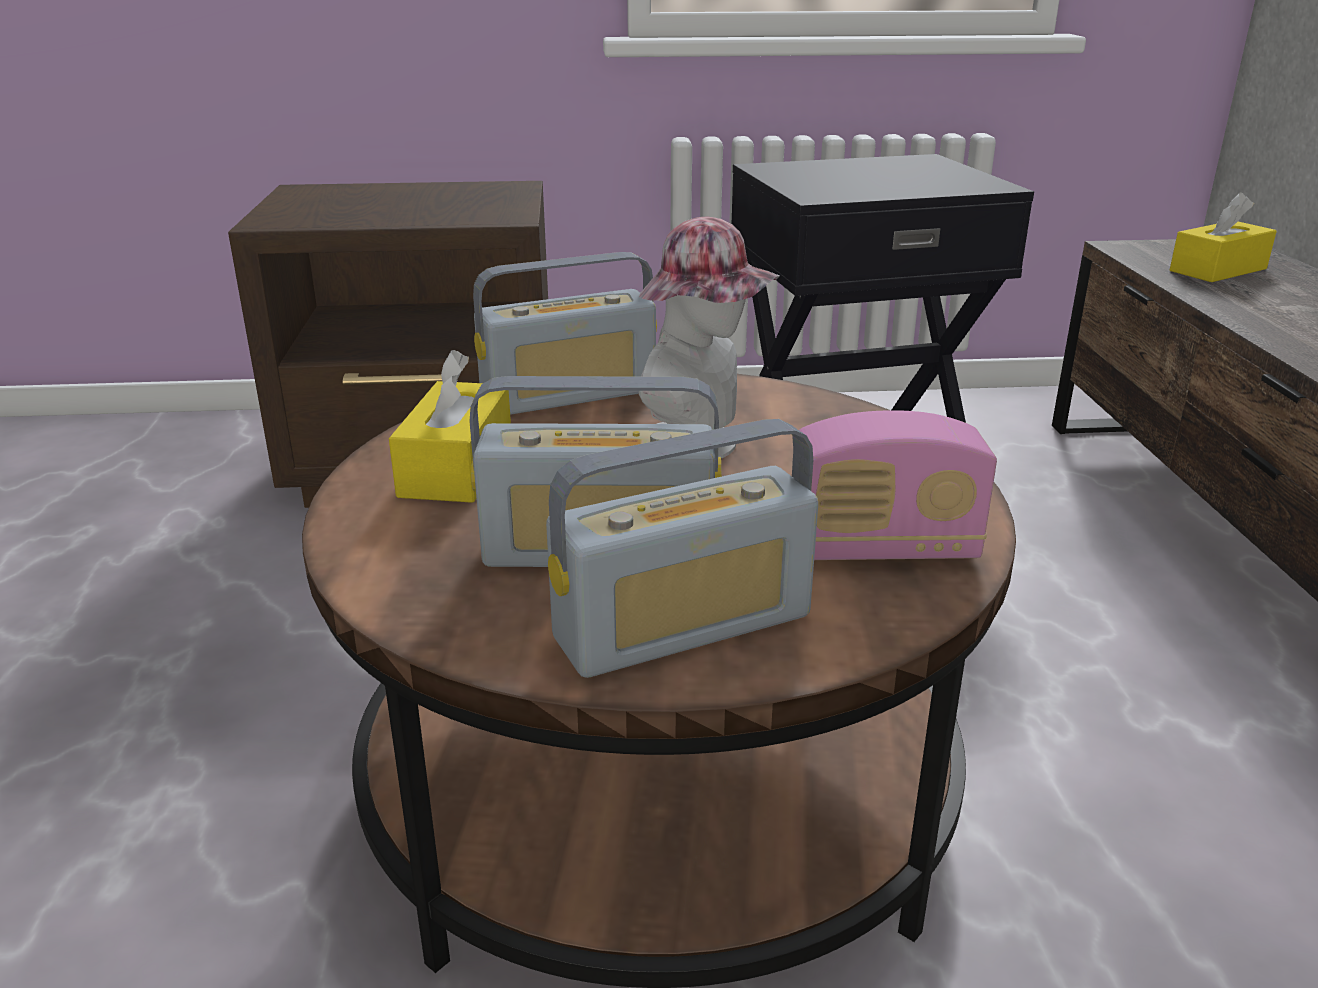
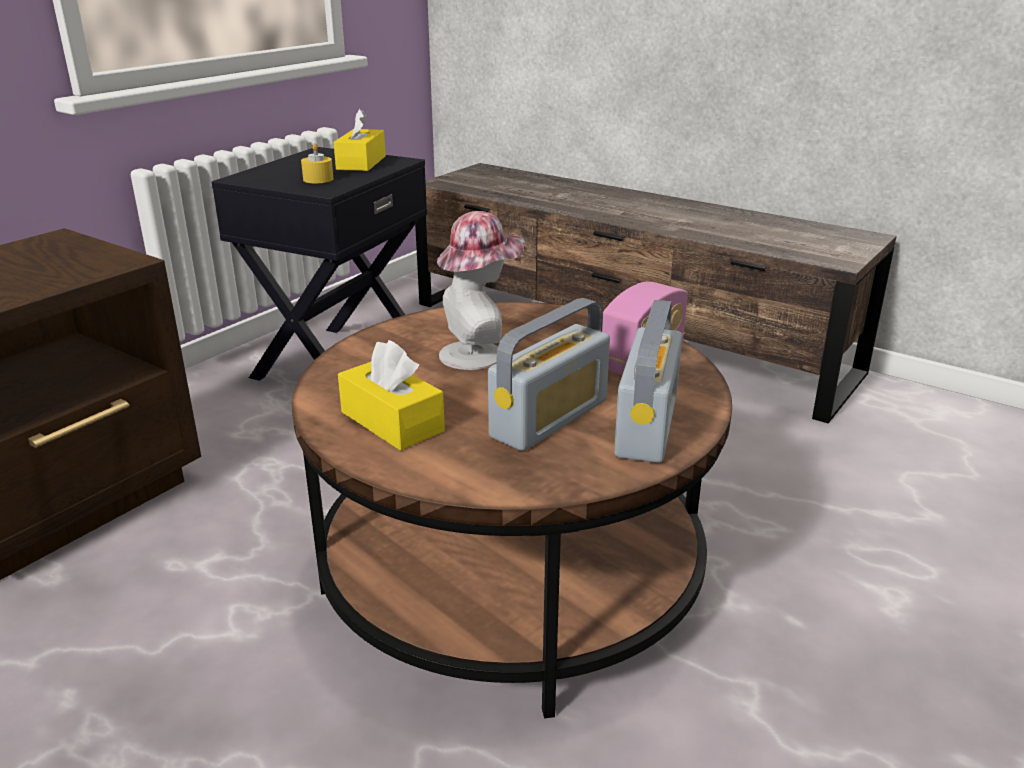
camera: 50 degrees left, 0 degrees up
(569, 395) = (355, 360): radio -> none
(840, 184) = (318, 179): none -> yellow candle
(1218, 270) = (500, 184): yellow tissue box -> yellow tissue box (361, 163)

